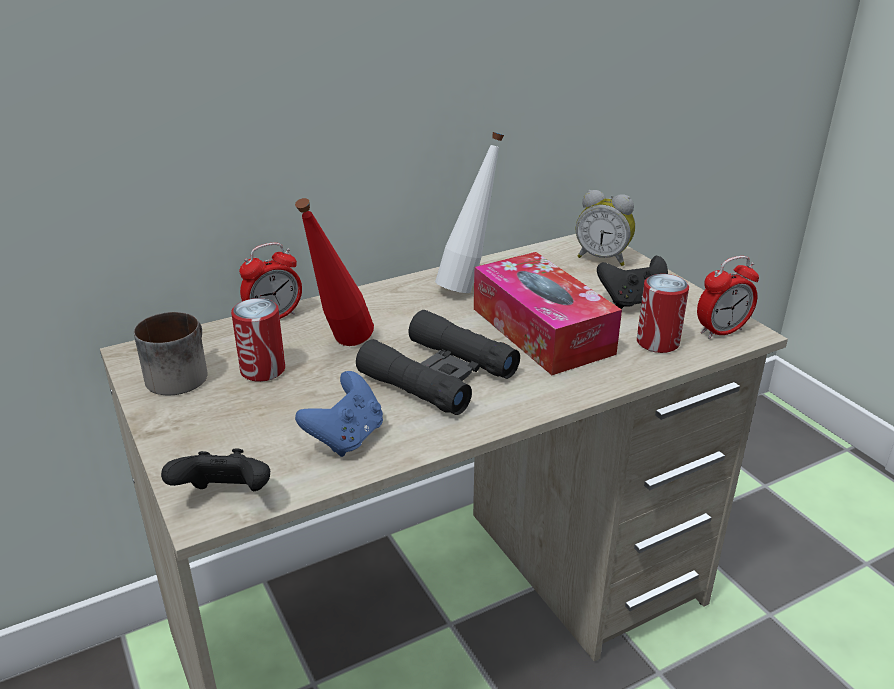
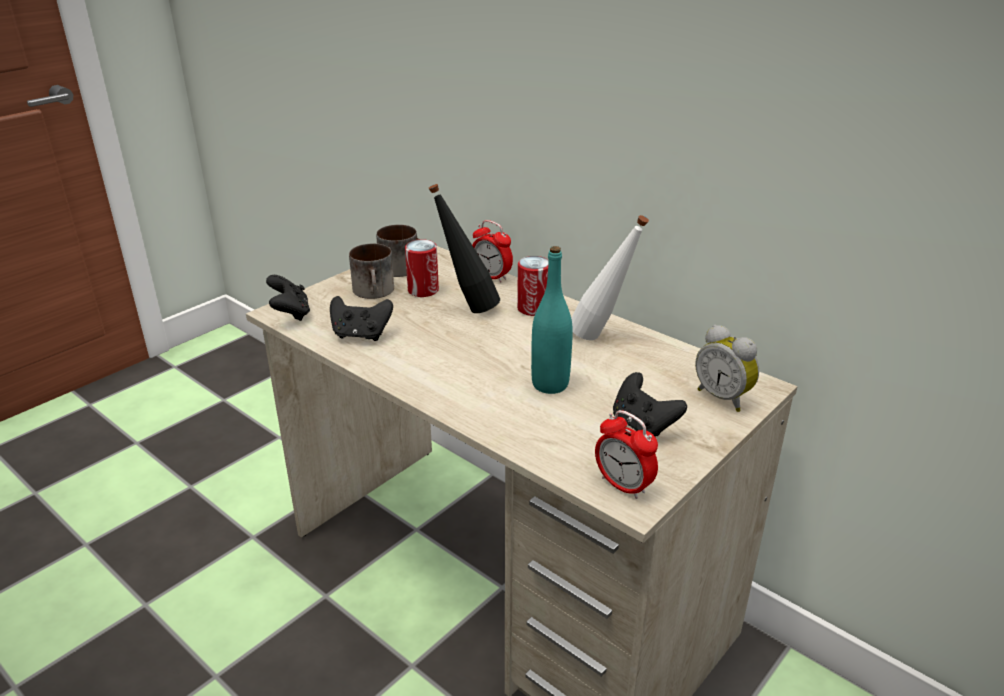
camera: 70 degrees right, 0 degrees up
(230, 408) = (375, 292): none -> mug
(340, 348) = (467, 308): red bottle -> black bottle
(346, 438) = (361, 335): blue game controller -> black game controller
(439, 375) = (453, 352): black binoculars -> none
(541, 330) = (550, 384): tissue box -> turquoise bottle
(603, 258) = (724, 397): alarm clock -> alarm clock turned 45 degrees counterclockwise
(657, 342) = (572, 448): can -> can (533, 308)

